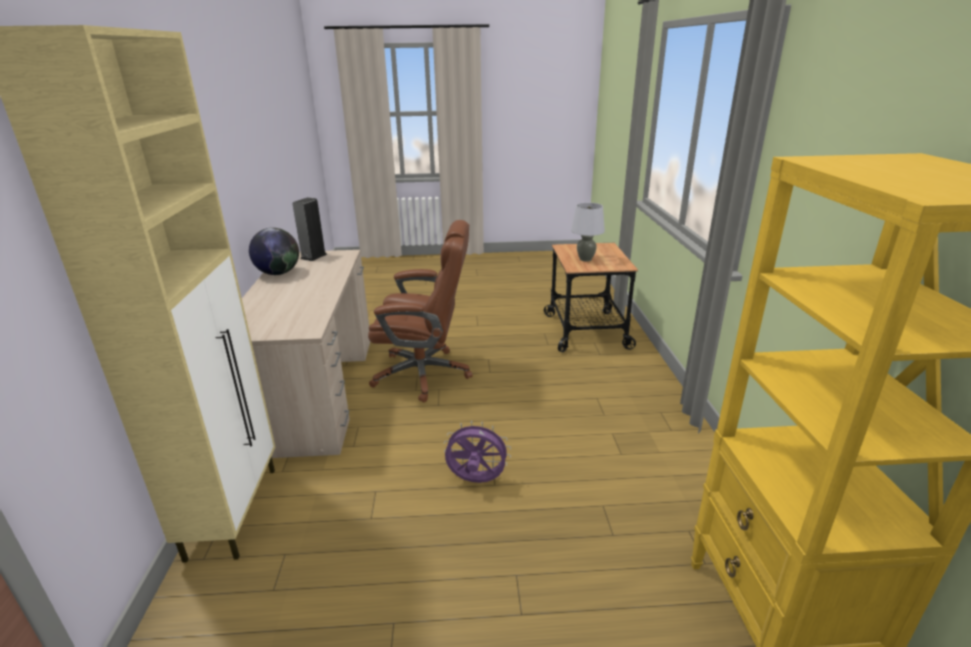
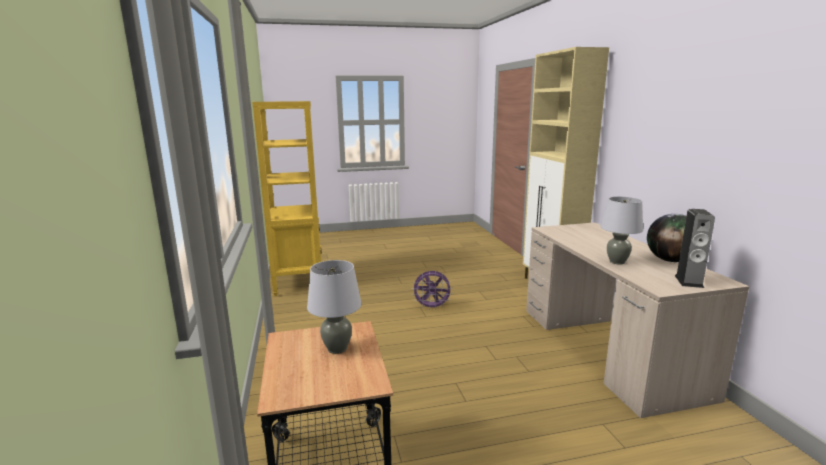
camera: 170 degrees right, 10 degrees down
(329, 275) = (617, 262): none -> grey table lamp
(424, 374) = (522, 373): brown office chair -> none

